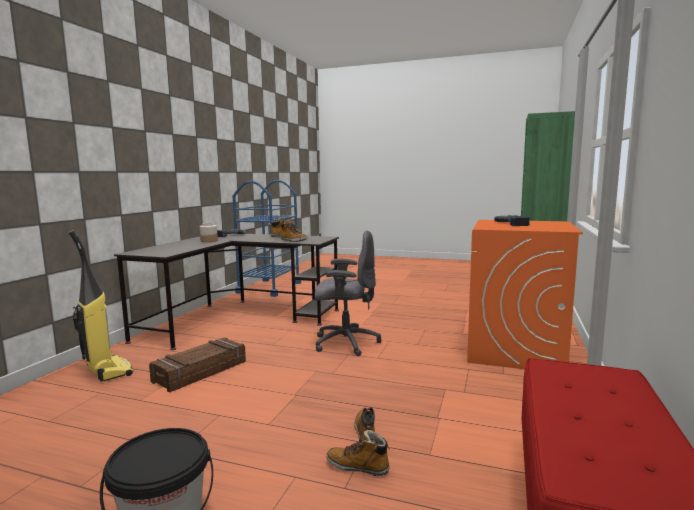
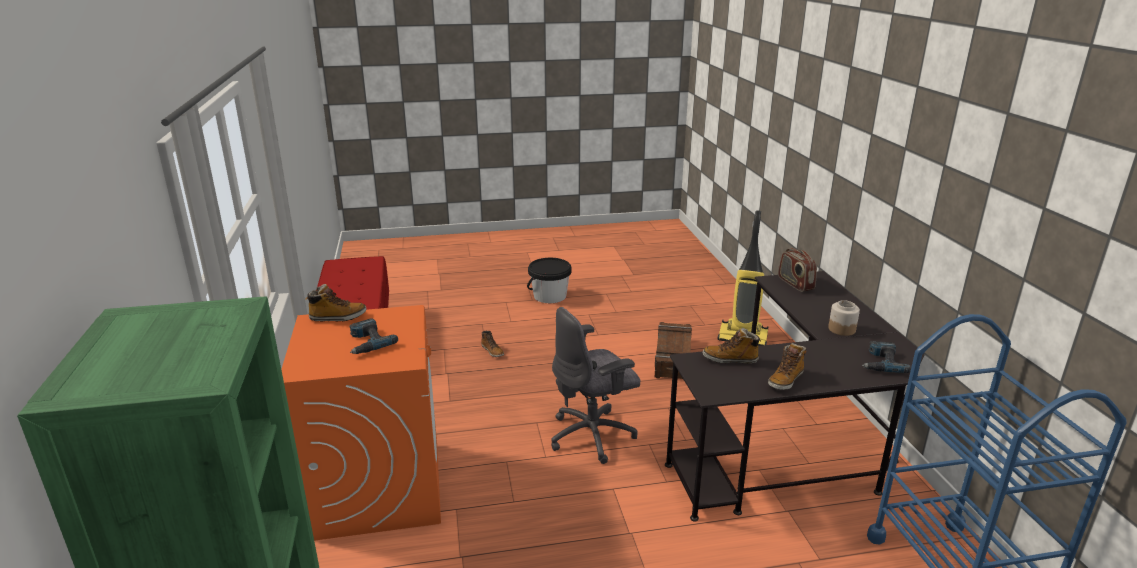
camera: 150 degrees right, 15 degrees up
(158, 252) = (795, 284): none -> radio
(358, 467) = (481, 333): boot -> boot (337, 317)

